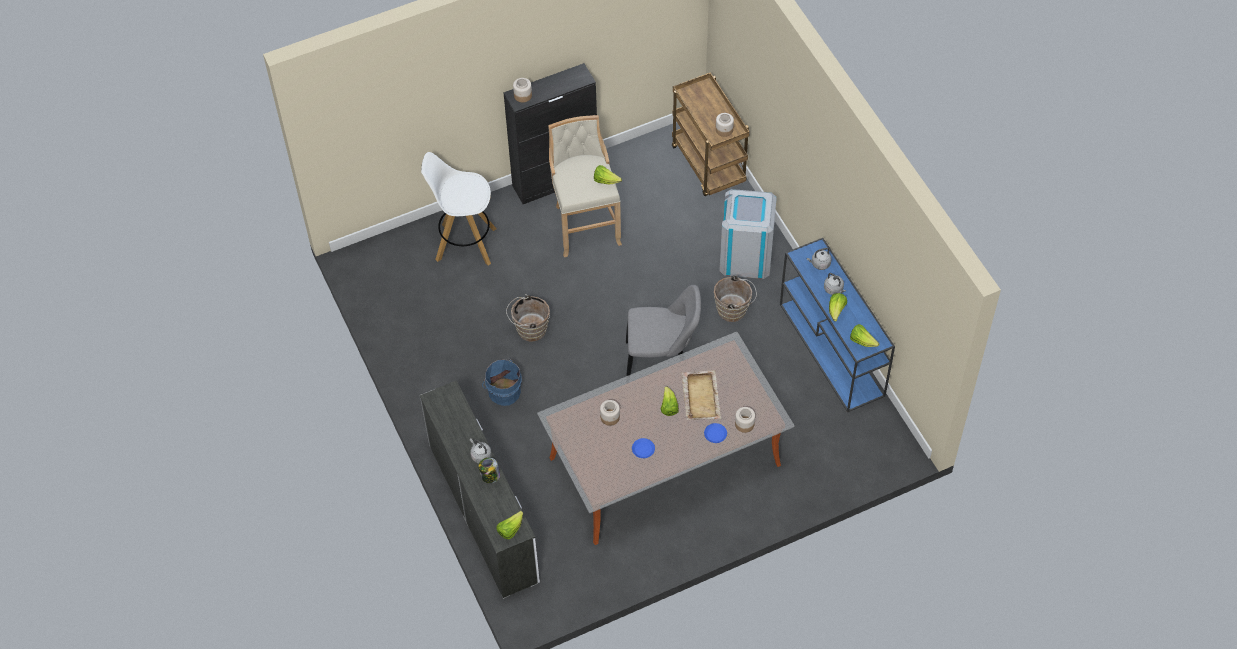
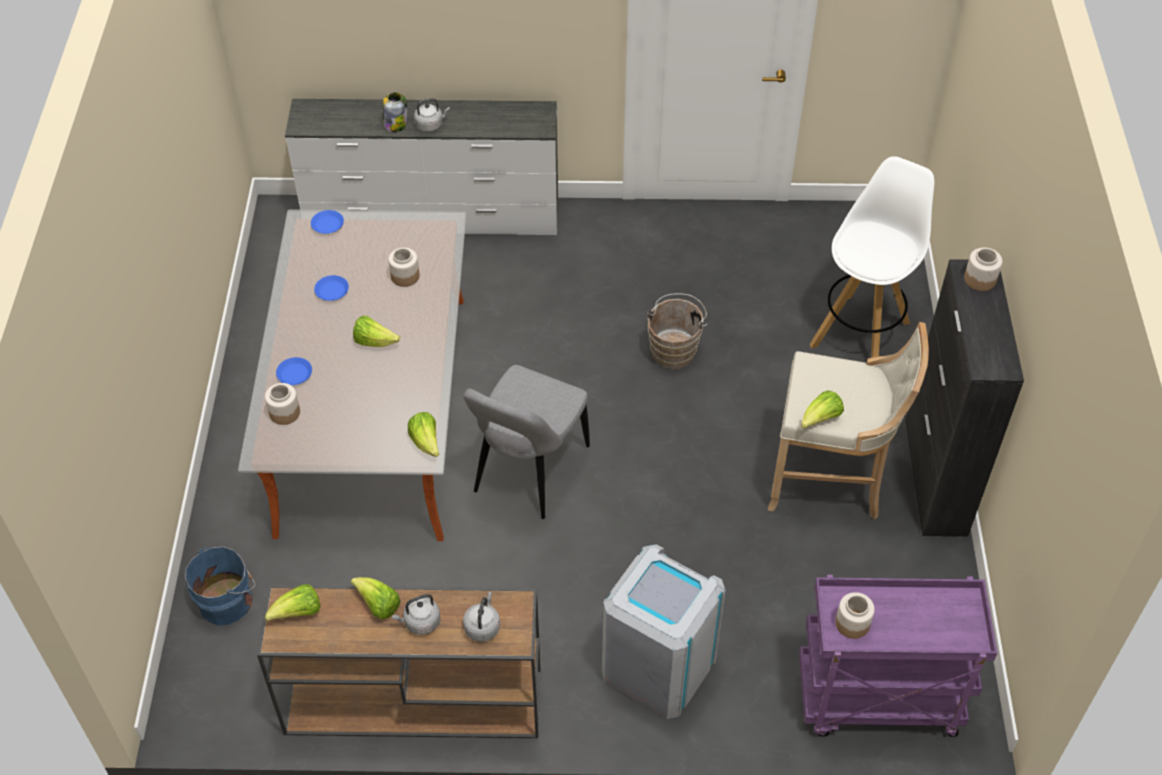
camera: 115 degrees right, 5 degrees down
(503, 391) = (592, 291): blue bucket -> blue bucket (228, 600)
(510, 529) = (311, 118): lettuce -> lettuce (426, 442)
(590, 481) = (328, 224): none -> blue plate
(701, 396) = (365, 383): beige tray -> none
(709, 166) = (876, 701): brown cart -> purple cart
(734, 310) = (565, 602): brown bucket -> none
(832, 350) = (411, 702): blue console table -> brown console table

